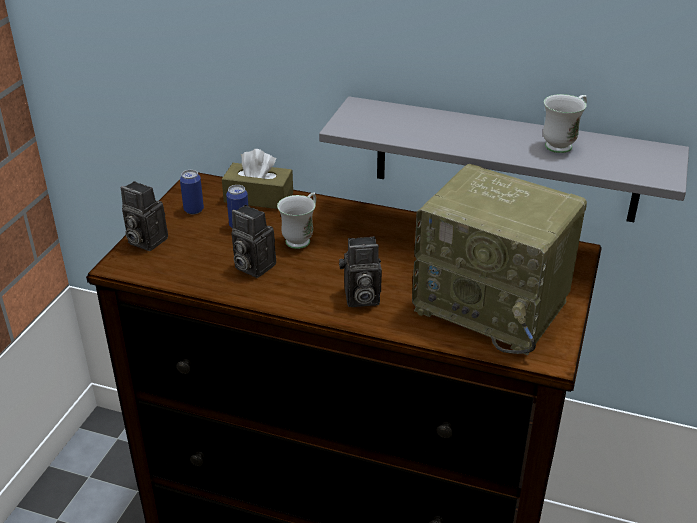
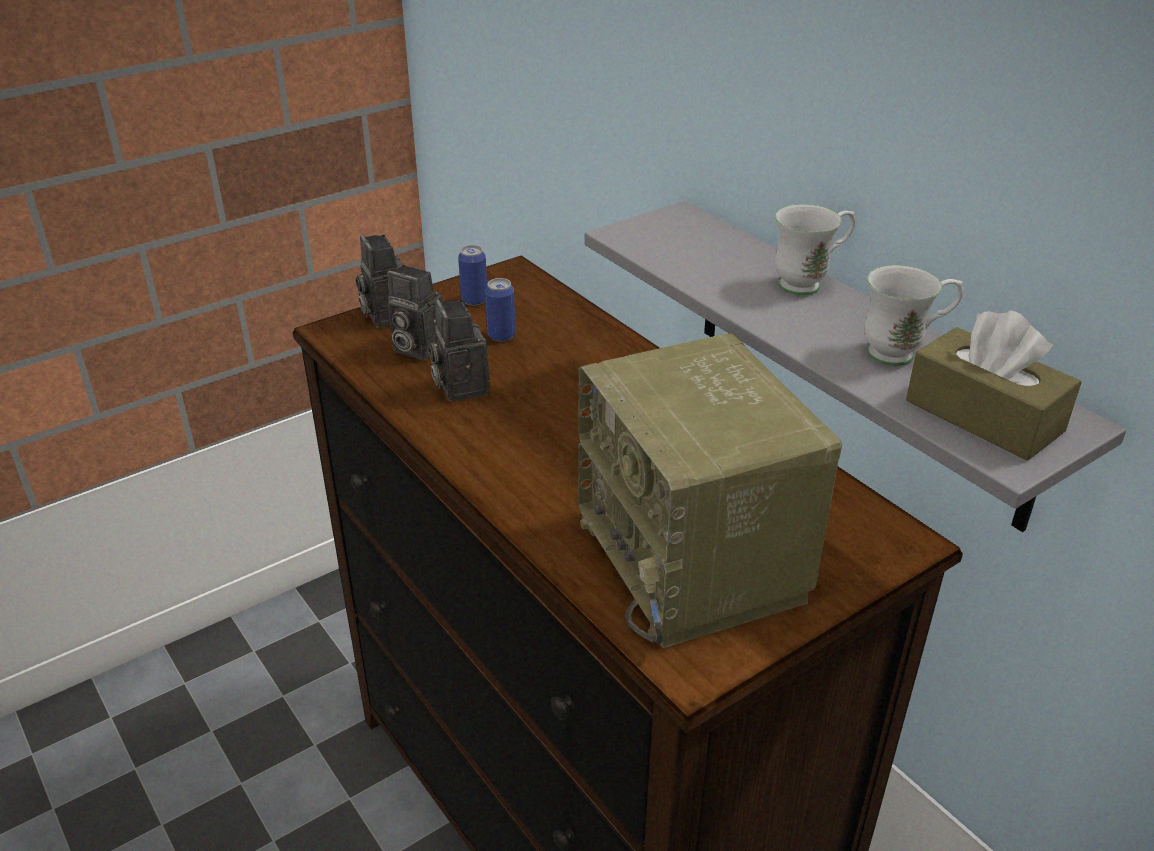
camera: 35 degrees right, 0 degrees up
(258, 197) = (560, 311): brown tissue box -> brown tissue box (983, 416)
(301, 238) = (553, 376): white mug -> white mug (809, 283)
(360, 298) = (535, 475): camera -> camera (415, 348)

